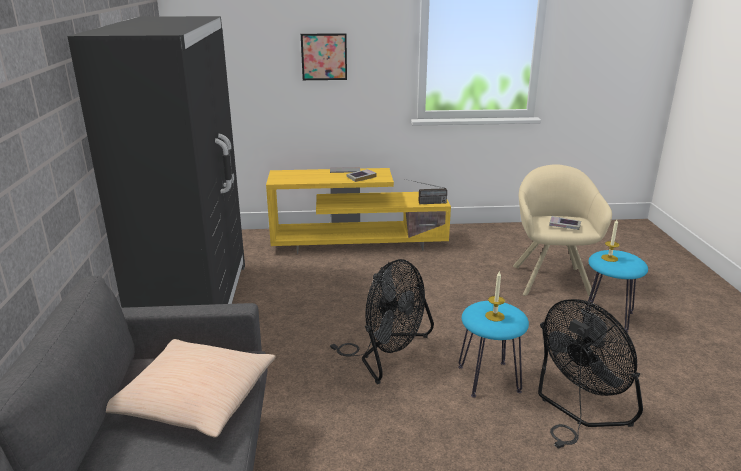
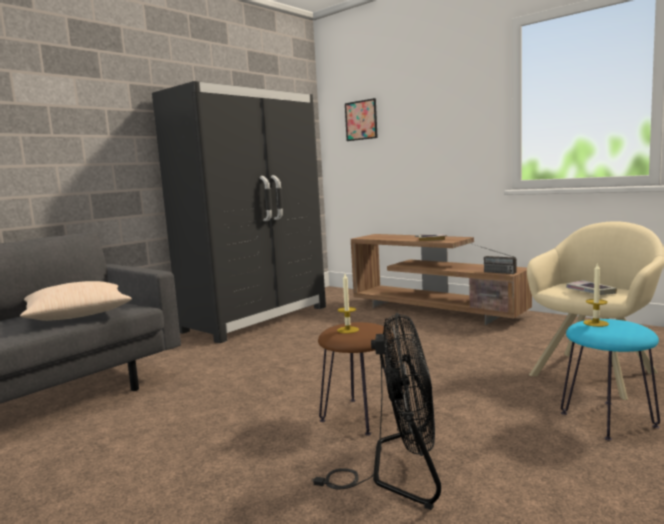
camera: 45 degrees right, 15 degrees down
(324, 57) = (426, 132): picture -> picture (361, 120)
(360, 243) = (436, 311): yellow tv stand -> brown tv stand
(385, 354) = (312, 374): black fan -> none
(489, 378) = (360, 416): turquoise stool -> brown stool

